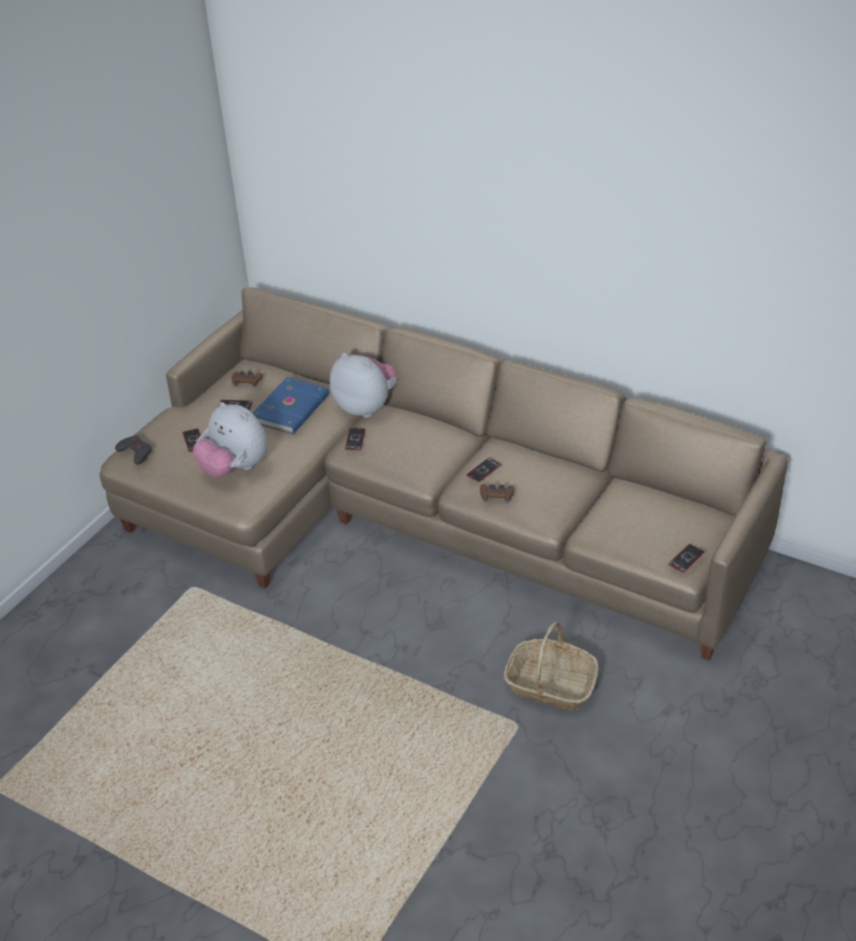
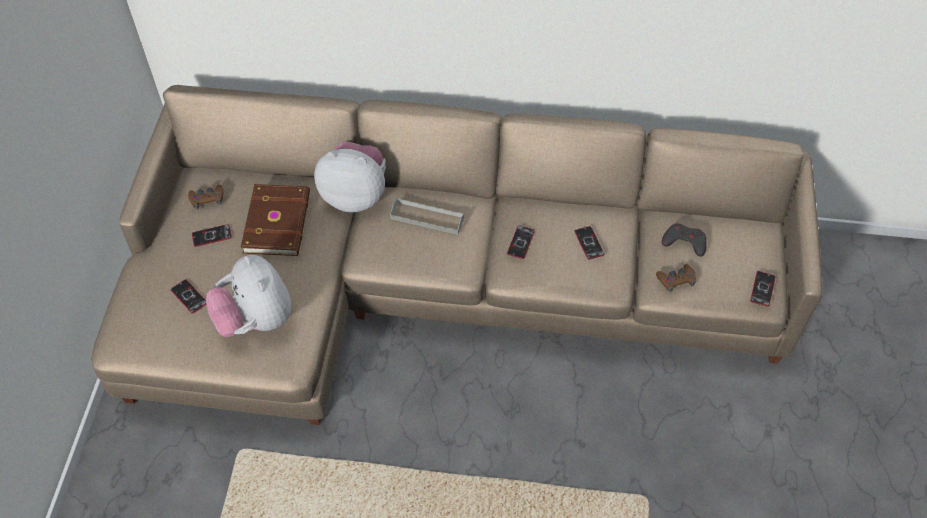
camera: 25 degrees left, 15 degrees up
(135, 452) = (128, 332): grey game controller -> grey game controller (684, 242)
(235, 468) = (255, 319): plush toy -> plush toy turned 45 degrees clockwise
(292, 409) = (278, 222): blue book -> brown book
(355, 439) = (367, 242): phone -> phone (589, 243)
(415, 435) = (427, 218): none -> grey tray
(496, 495) = (550, 270): brown game controller -> brown game controller (676, 280)
(550, 685) = (653, 441): basket -> none

